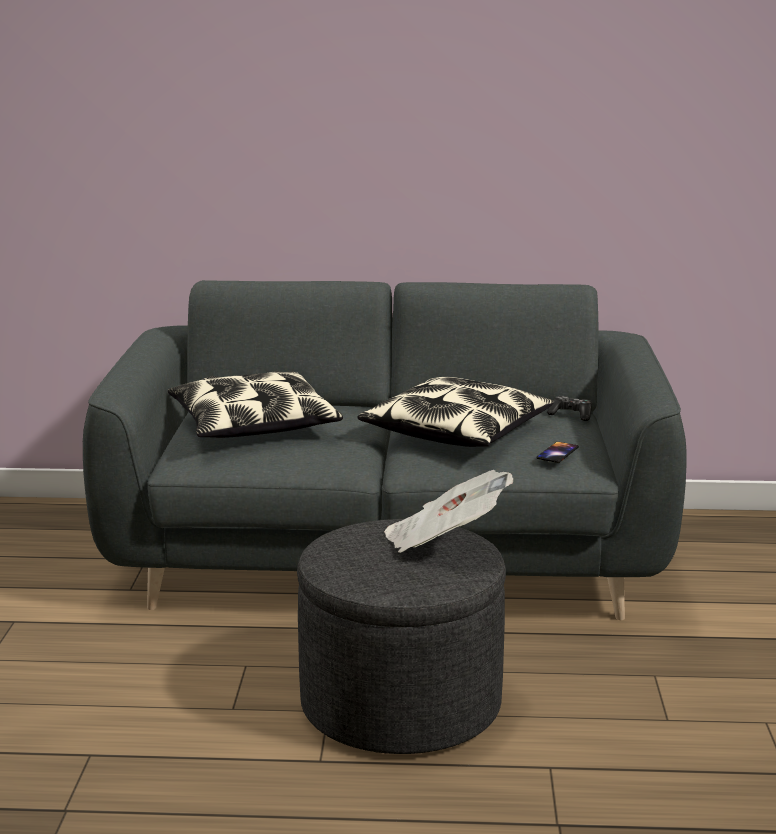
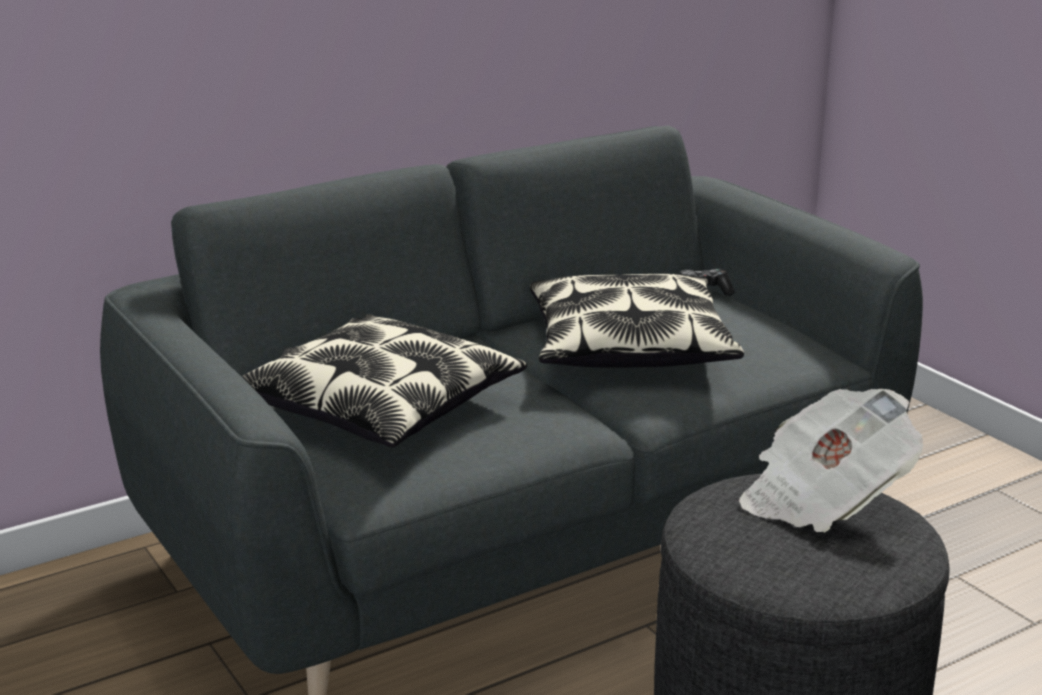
camera: 35 degrees left, 5 degrees up
(557, 453) = (778, 344): phone -> none

